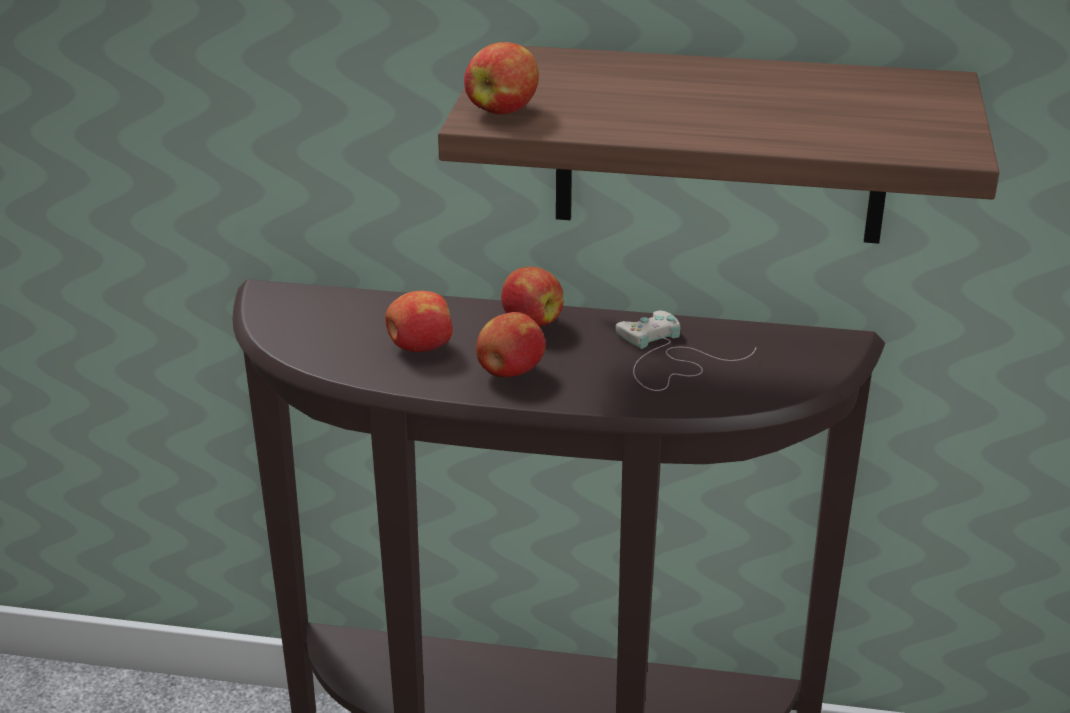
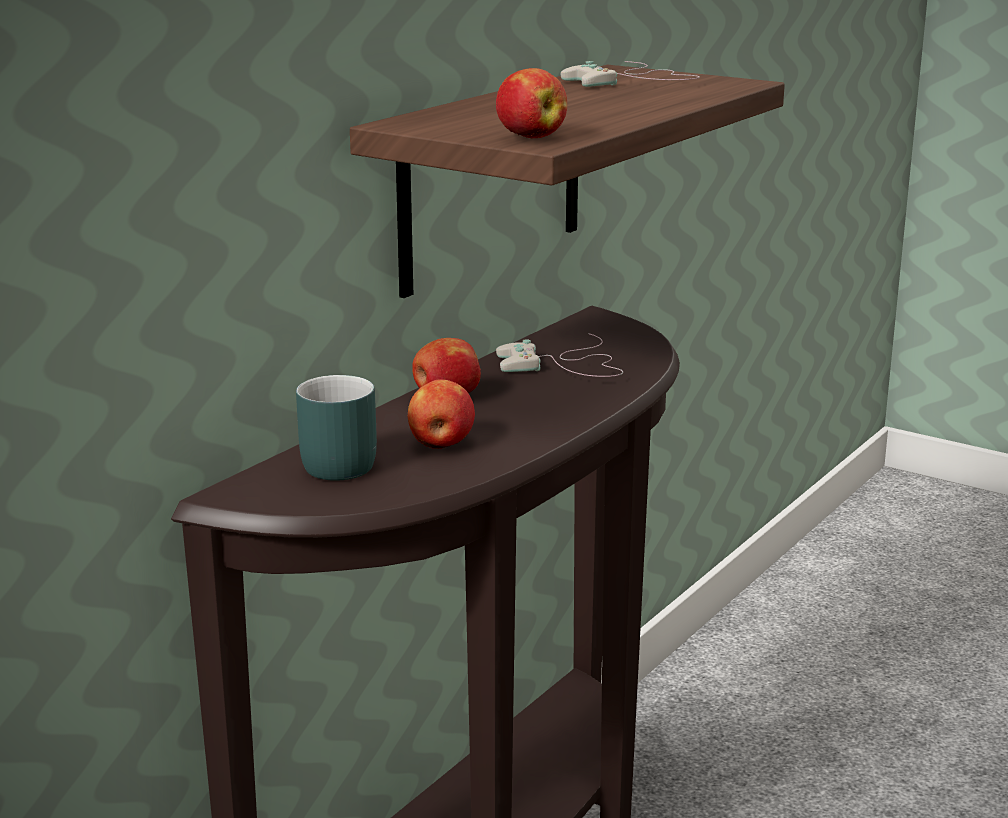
camera: 65 degrees left, 10 degrees down
(344, 312) = (327, 465): none -> turquoise mug
(509, 372) = (526, 420): apple -> none
(871, 100) = (633, 81): none -> white game controller

